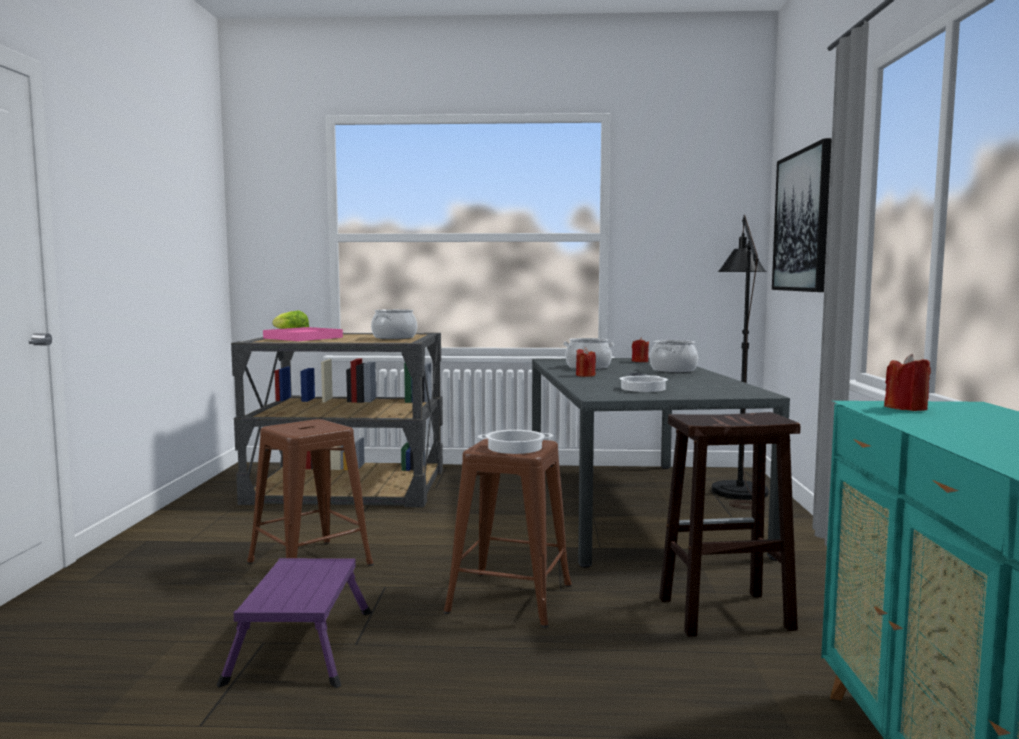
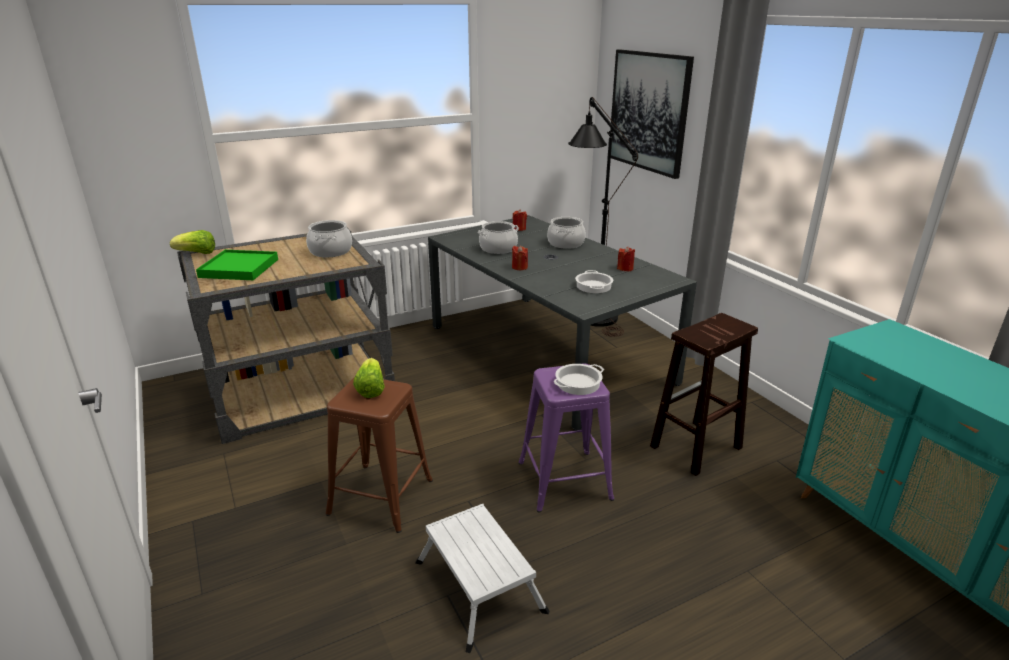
camera: 30 degrees left, 20 degrees up
(302, 645) = (479, 585): purple step ladder -> white step ladder
(303, 338) = (239, 268): pink tray -> green tray
(313, 424) = (371, 389): none -> lettuce
(510, 598) = (564, 480): brown stool -> purple stool
(906, 408) = (879, 344): red candle -> red candle (625, 268)

